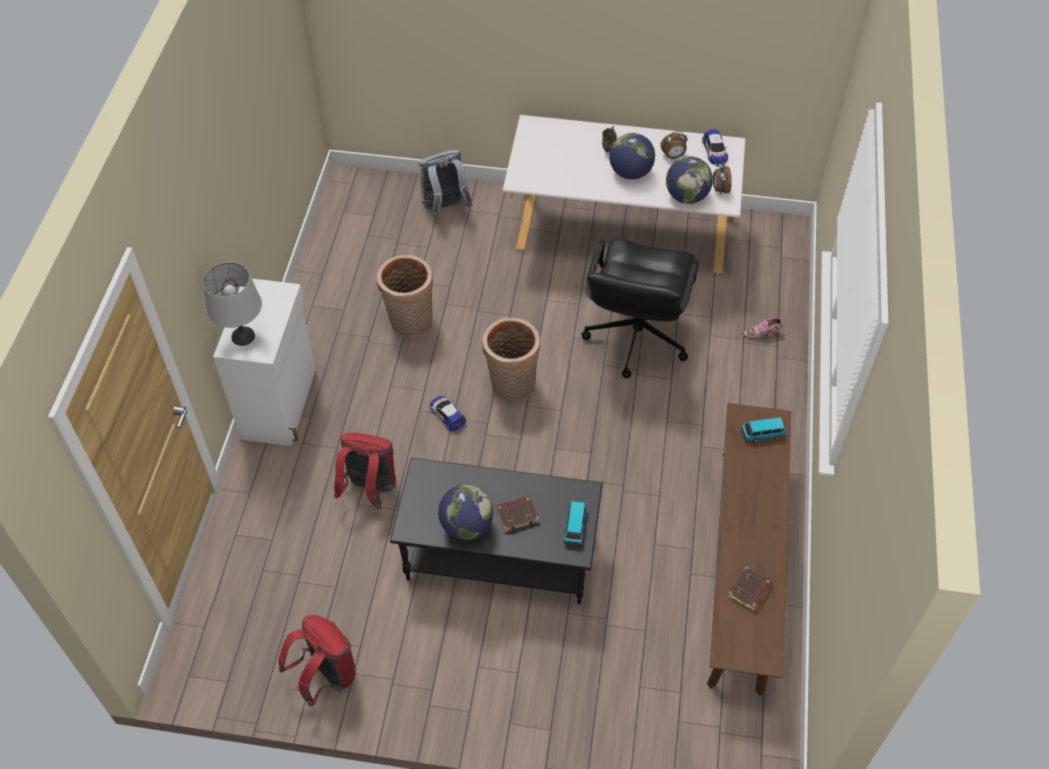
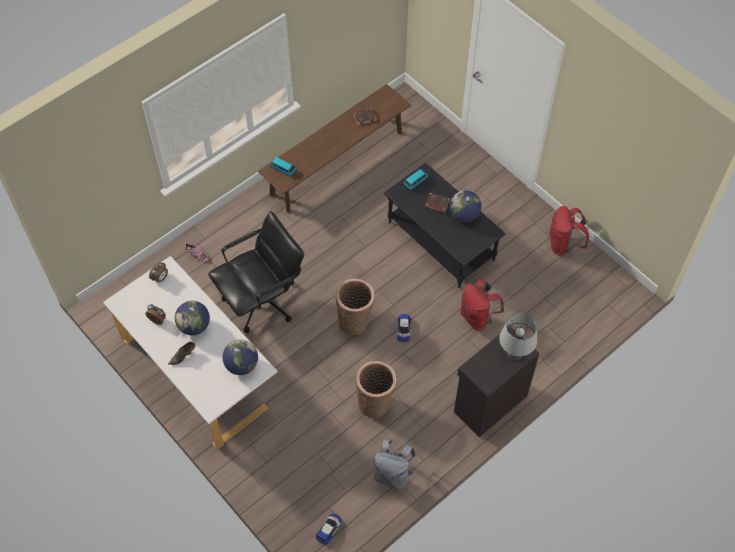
camera: 140 degrees left, 5 degrees up
(281, 403) = (489, 403): white cabinet -> black cabinet
(445, 208) = (279, 476): grey backpack -> grey backpack (392, 474)
(686, 196) = (183, 287): globe -> globe (242, 365)
(714, 151) = (131, 305): toy car -> toy car (329, 529)

